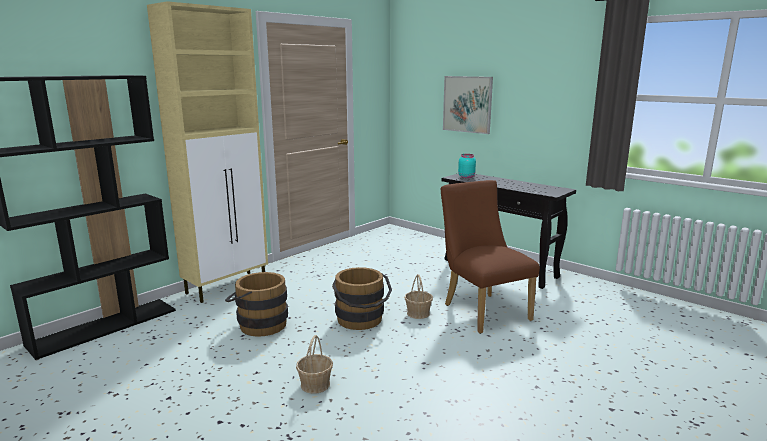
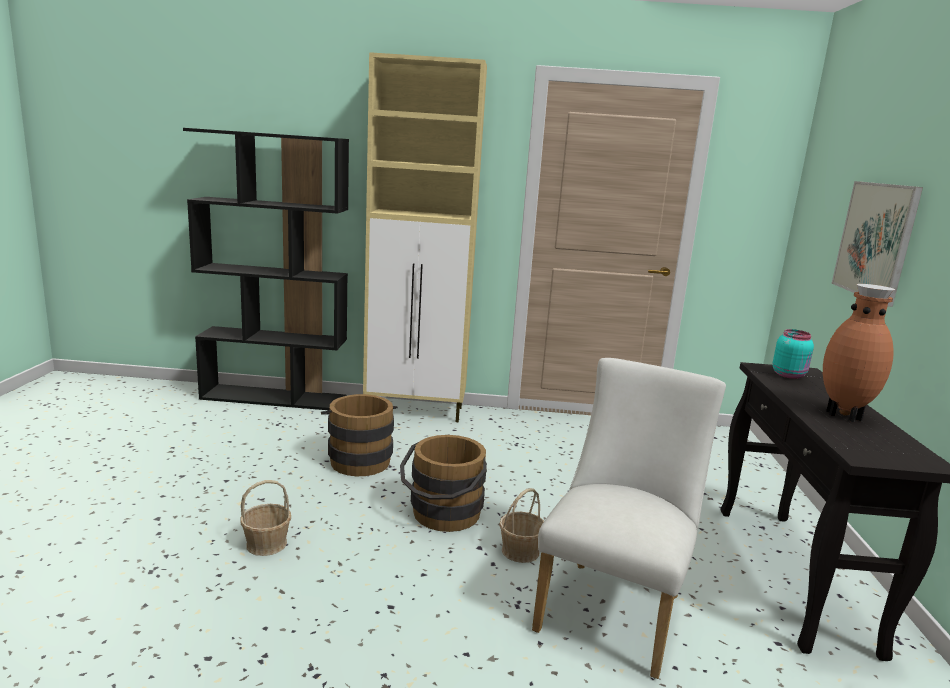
camera: 50 degrees right, 0 degrees up
(482, 310) = (614, 607): brown chair -> white chair
(514, 184) = (844, 415): none -> brown vase

